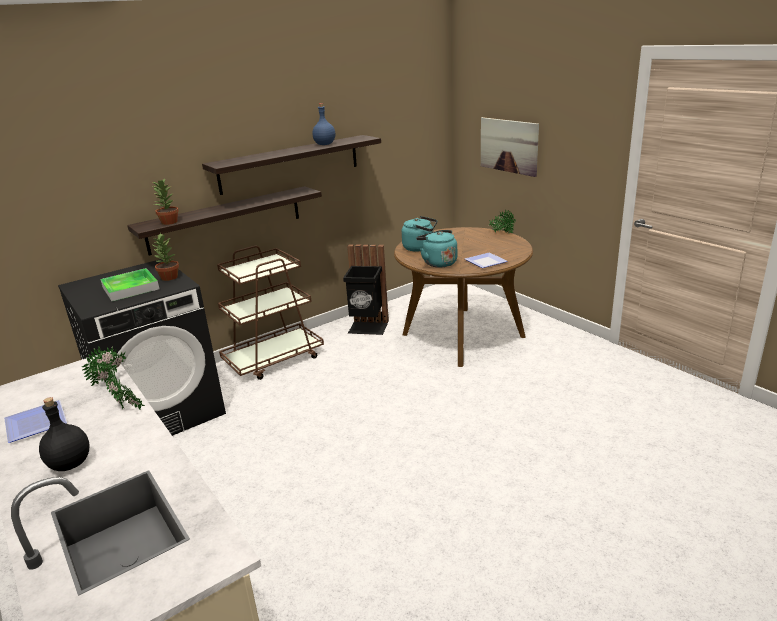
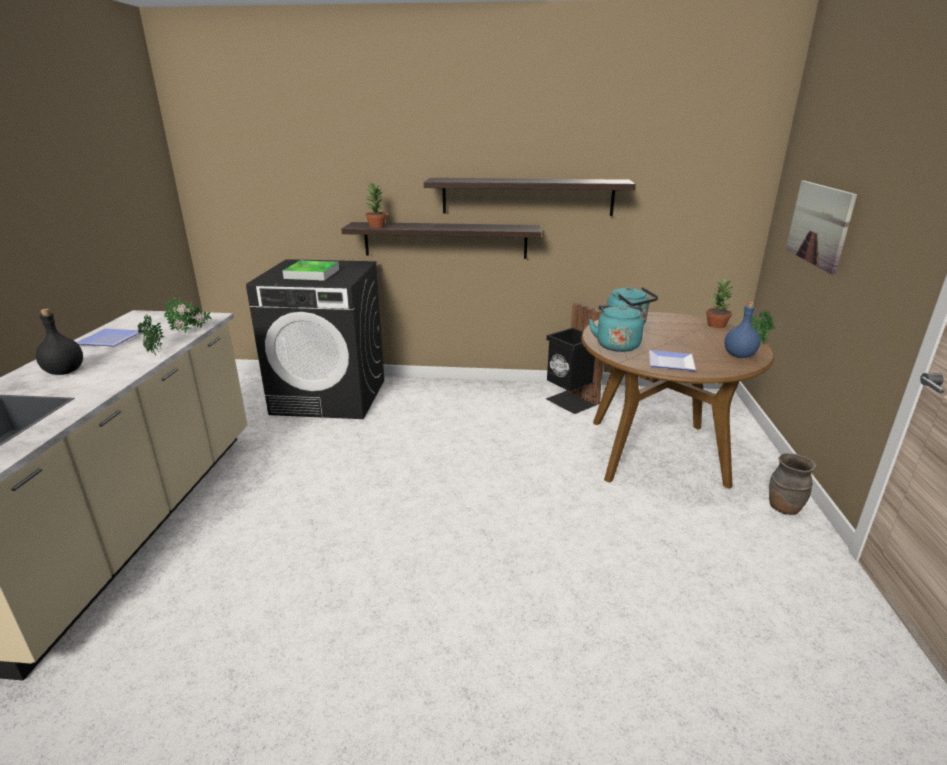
camera: 40 degrees right, 0 degrees up
(169, 277) = (347, 275): potted plant -> potted plant (716, 325)
(274, 359) = (455, 394): brown cart -> none
(325, 144) = (565, 180): blue bottle -> blue bottle (739, 355)
(560, 334) = (783, 507): none -> brown vase

